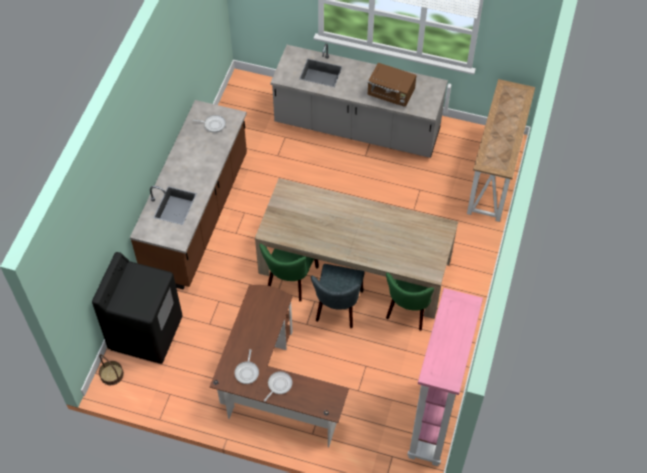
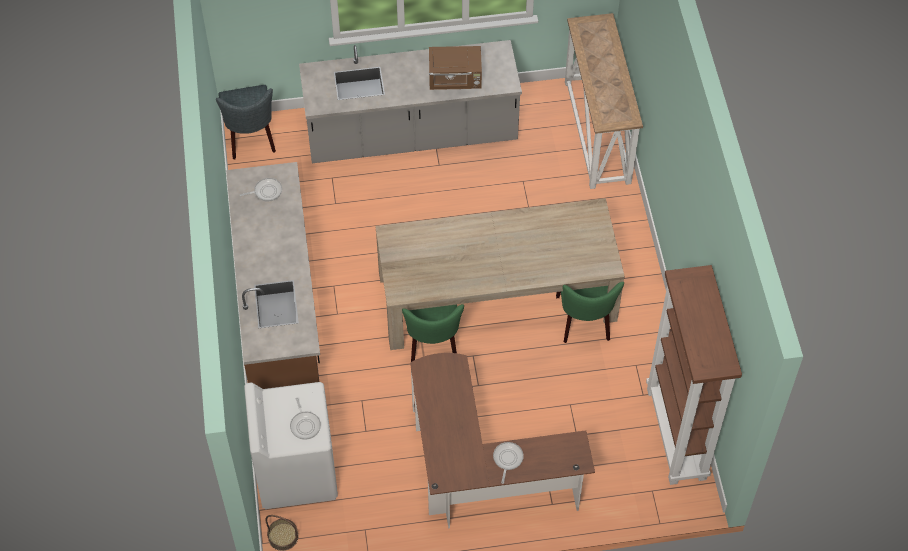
camera: 25 degrees left, 0 degrees up
(146, 333) = (296, 472): black washing machine -> white washing machine
(247, 372) = (464, 460): frying pan -> frying pan (305, 424)
(338, 308) = (504, 353): grey chair -> grey chair (251, 139)
(434, 422) = (677, 434): pink bookcase -> brown bookcase

